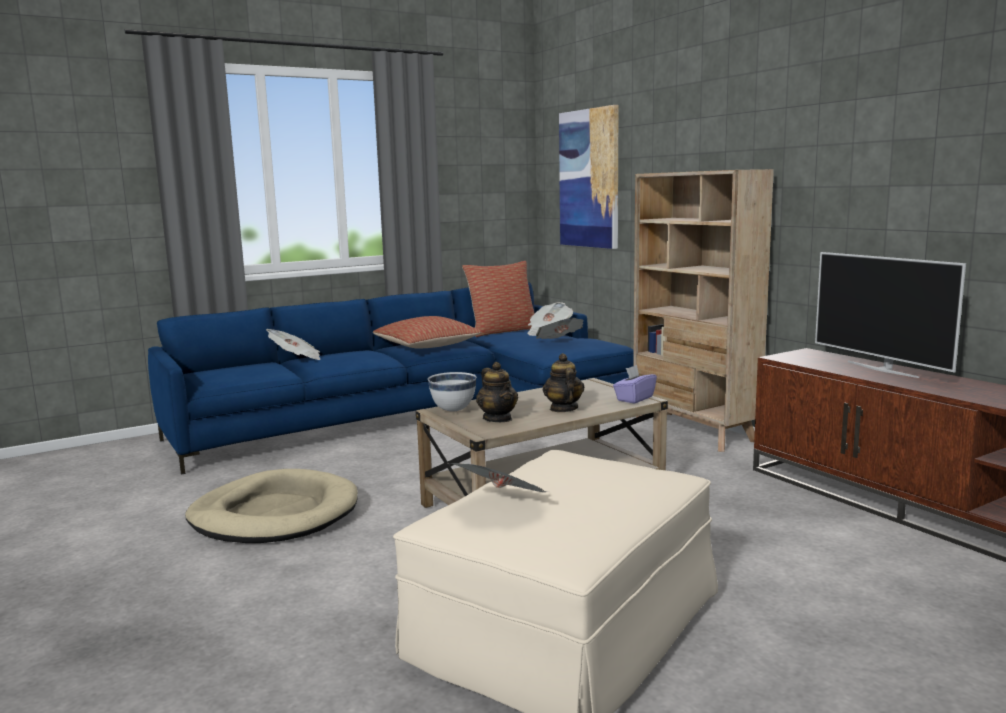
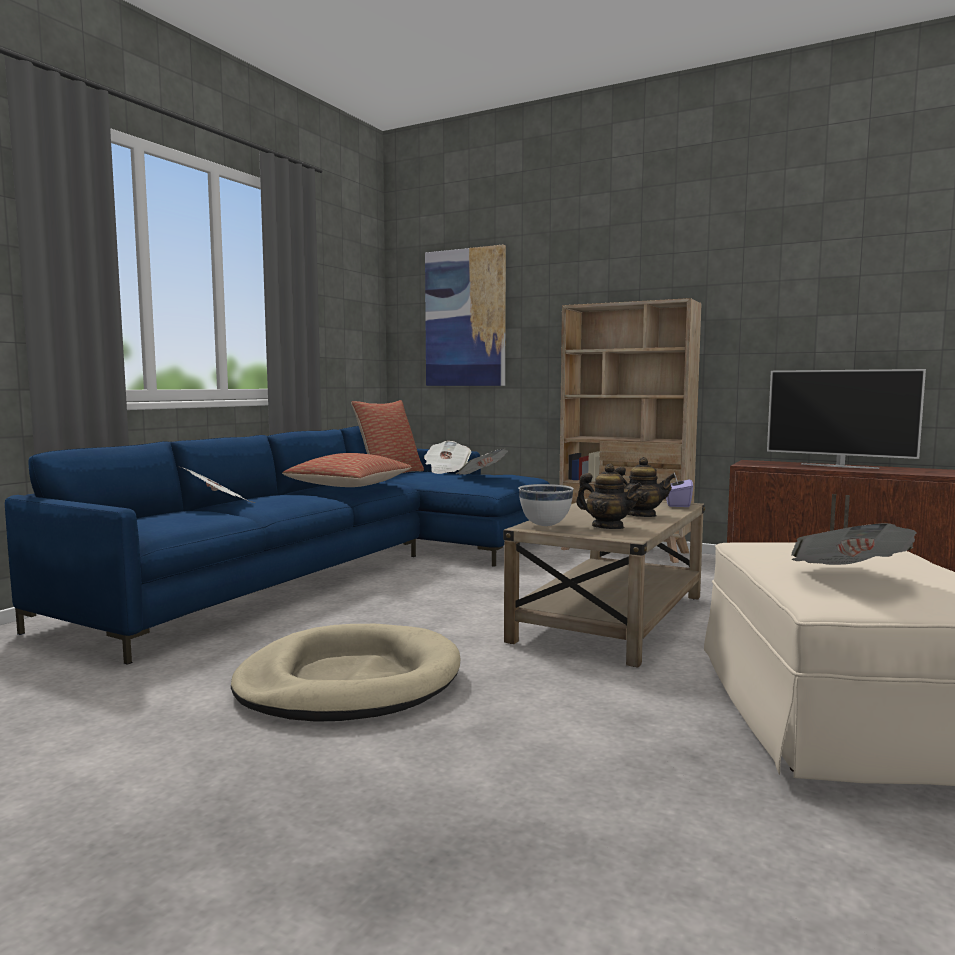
camera: 30 degrees left, 5 degrees down
(563, 409) = (641, 515): teapot -> teapot turned 150 degrees clockwise

